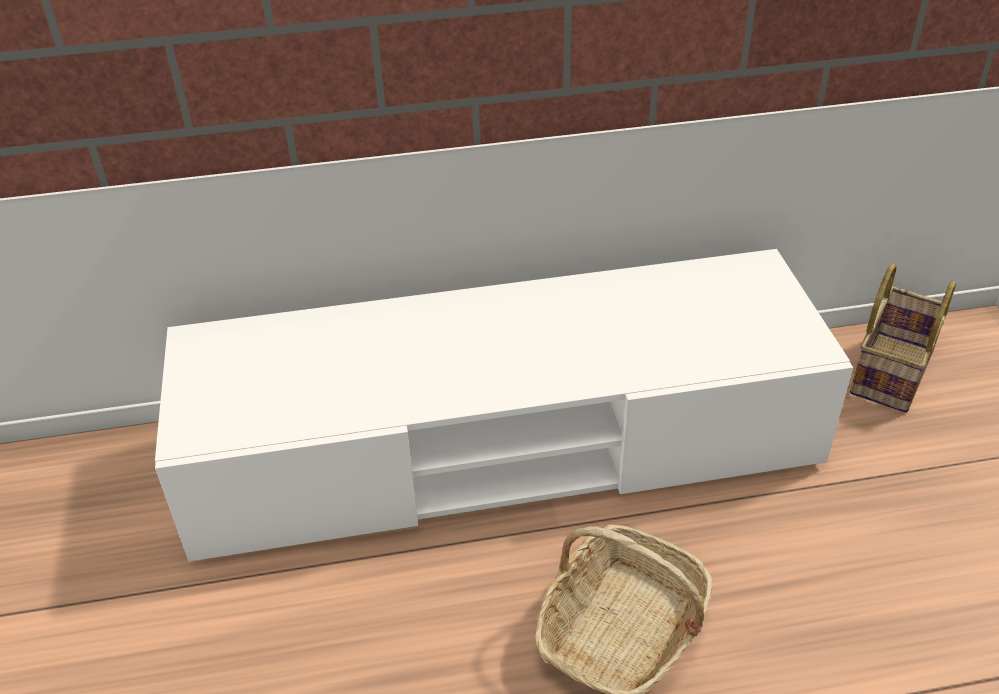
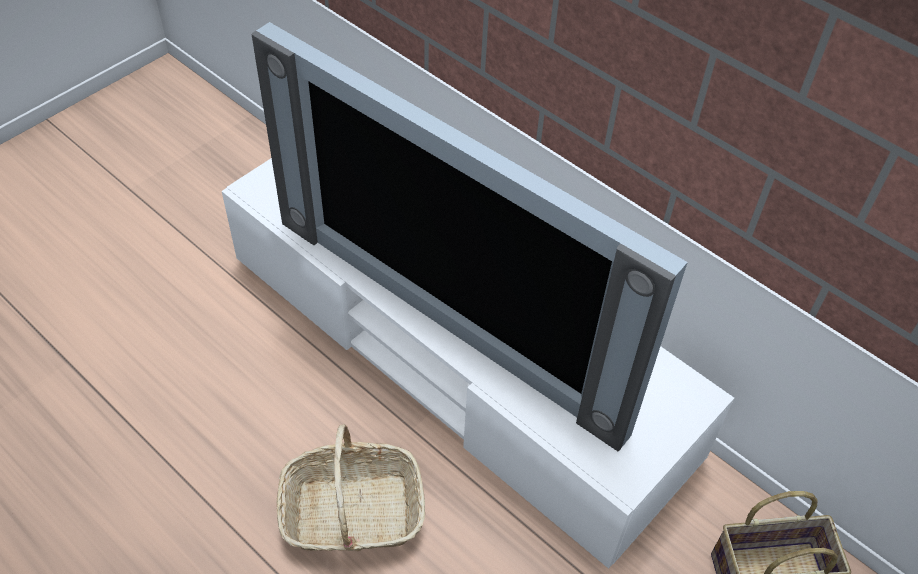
camera: 50 degrees right, 10 degrees up
(527, 363) = (453, 311): none -> television

